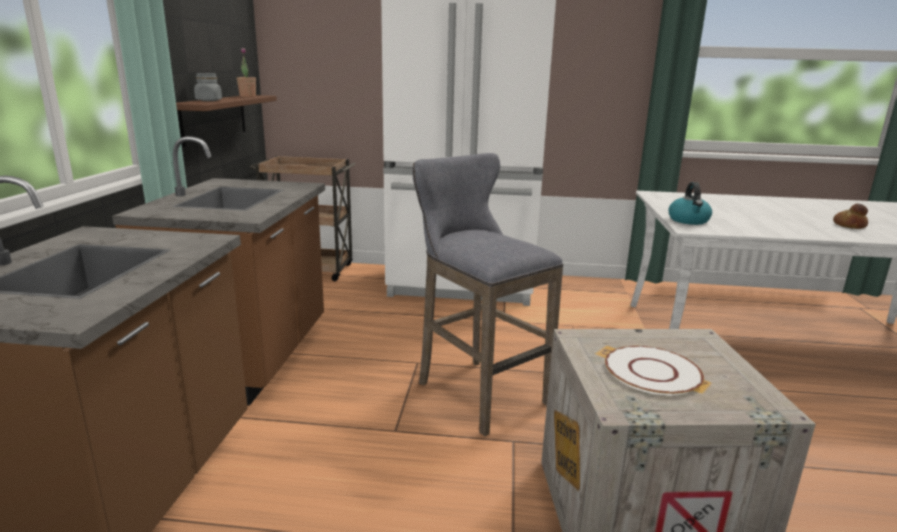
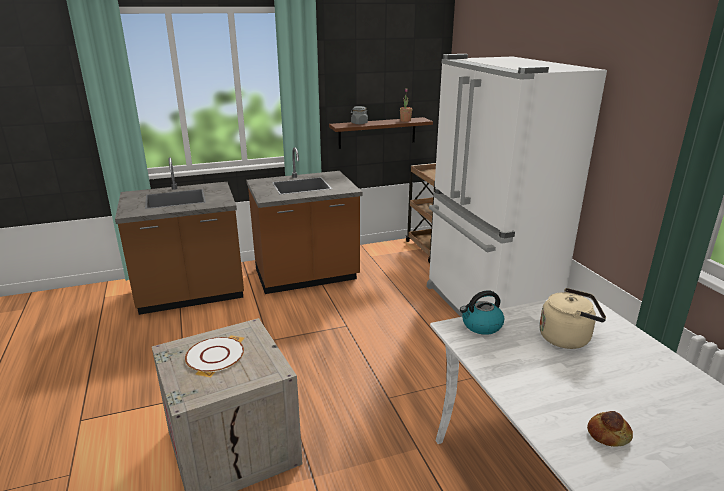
camera: 65 degrees right, 5 degrees up
(476, 391) = (328, 356): grey stool -> none
(714, 207) = (567, 338): none -> beige kettle

